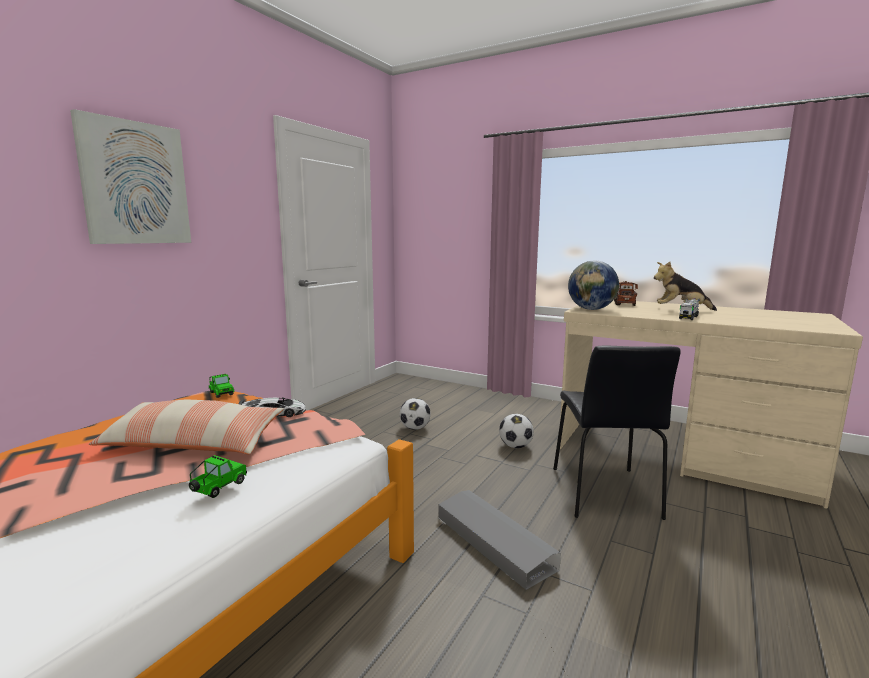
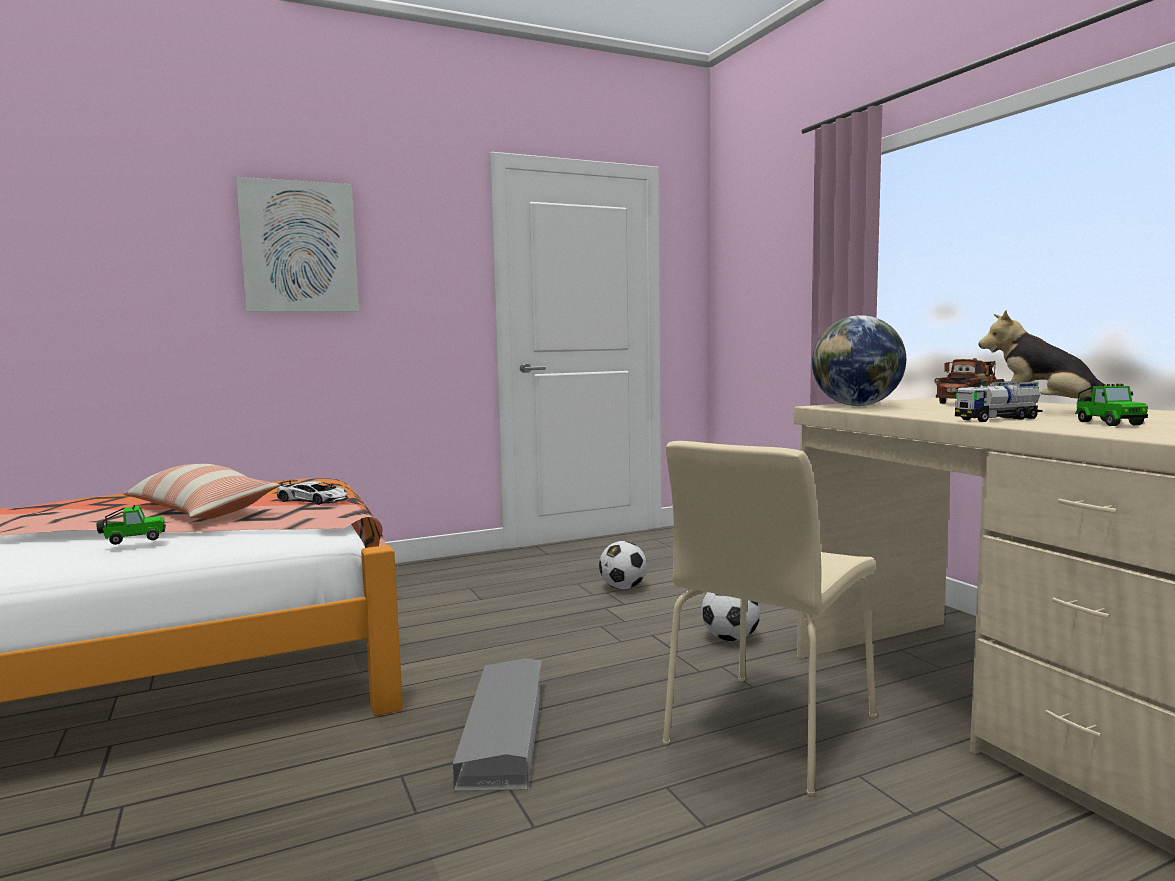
camera: 35 degrees right, 5 degrees down
(221, 393) = (319, 480): toy car -> toy car (1107, 423)
(606, 494) = (768, 733): black chair -> beige chair

